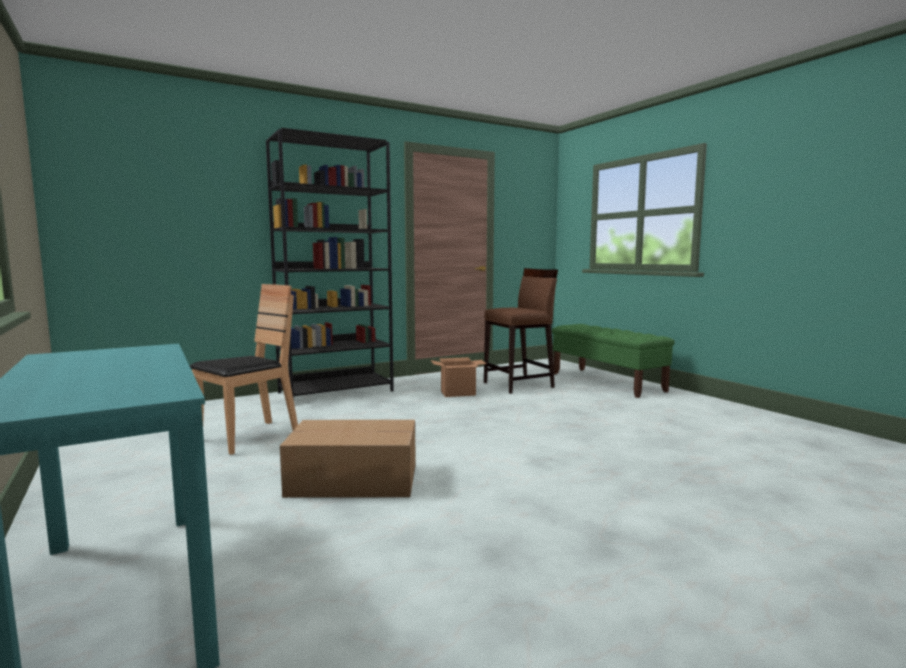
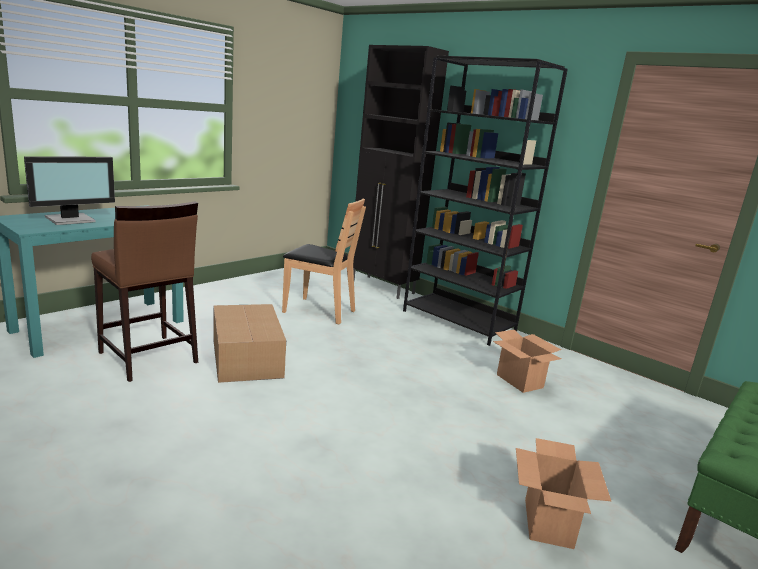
camera: 70 degrees right, 10 degrees up
(107, 379) = (71, 220): none -> monitor
(214, 404) = (383, 287): none -> black cabinet
(519, 385) = (611, 422): brown stool -> brown stool (147, 358)
(625, 414) = (548, 523): none -> cardboard box

